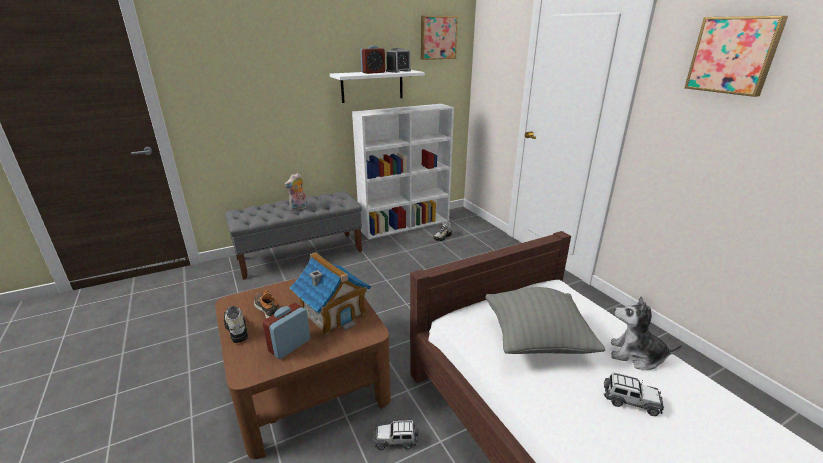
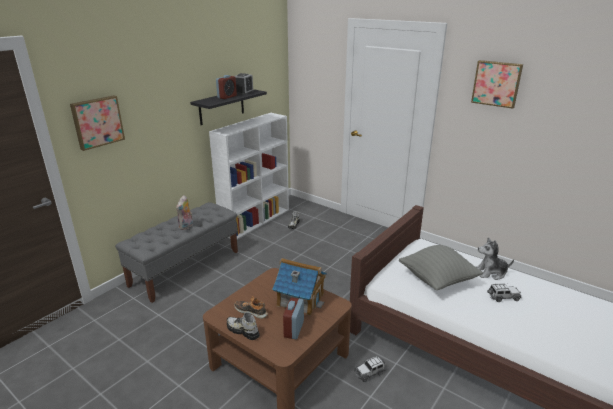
camera: 25 degrees left, 0 degrees up
(372, 86) = (221, 106): white shelf -> black shelf
(438, 37) = (265, 59): picture -> picture (97, 122)

